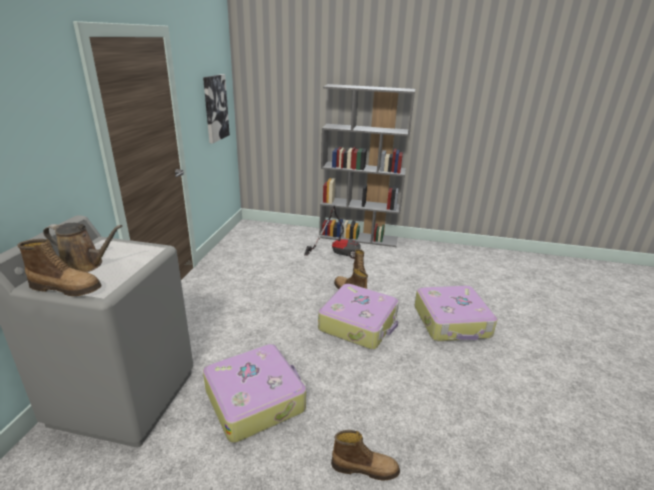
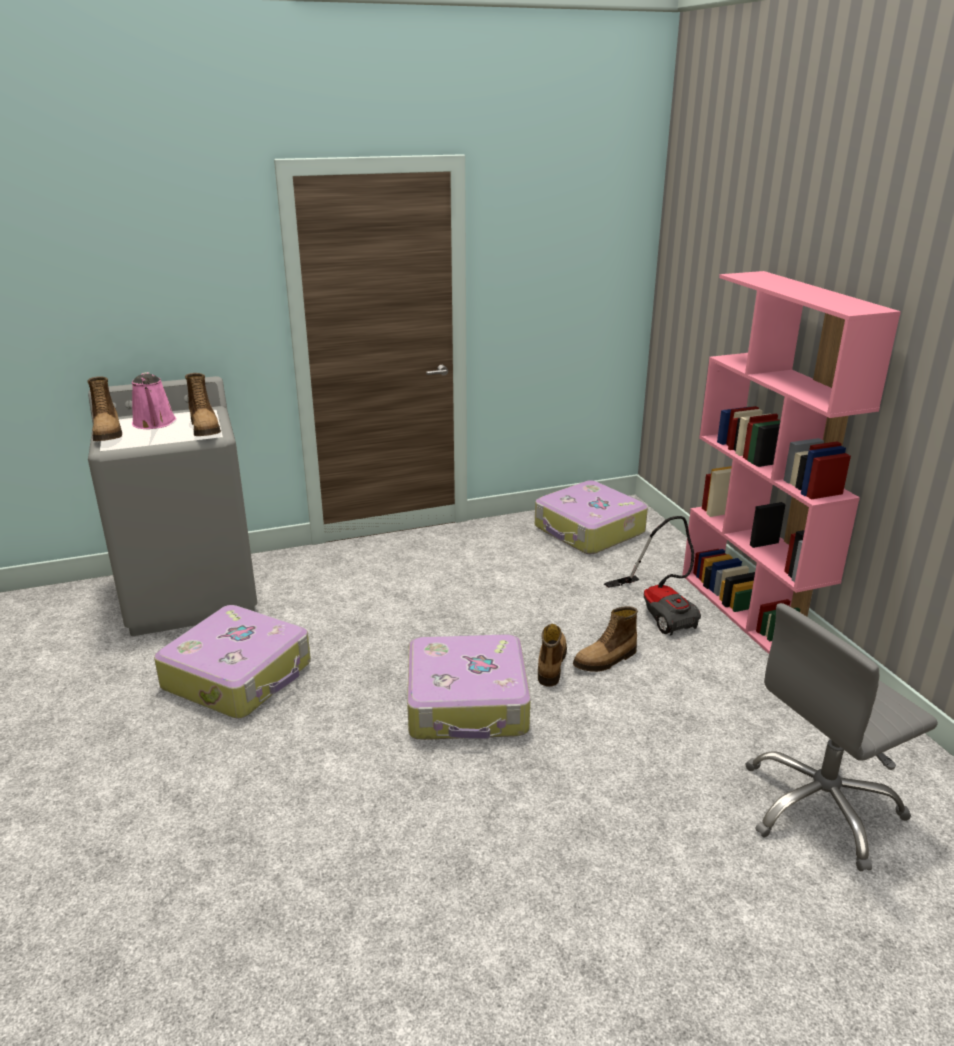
camera: 60 degrees right, 0 degrees up
(85, 265) = (154, 423): brown watering can -> pink watering can
(215, 108) = (580, 285): picture -> none
(359, 237) = (749, 613): grey bookcase -> pink bookcase
(365, 467) = (173, 805): boot -> boot (205, 429)
(452, 322) = (585, 812): suitcase -> suitcase (589, 531)
(475, 275) = (821, 808): none -> grey office chair

